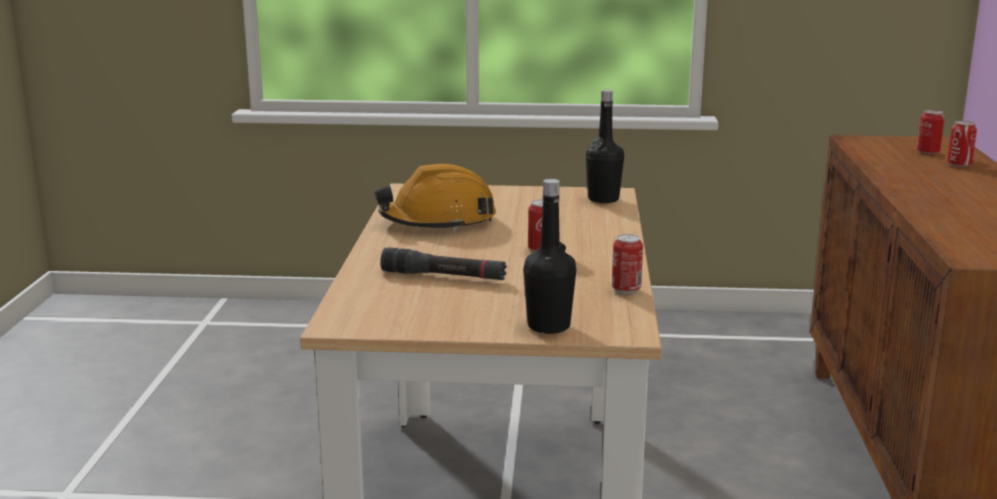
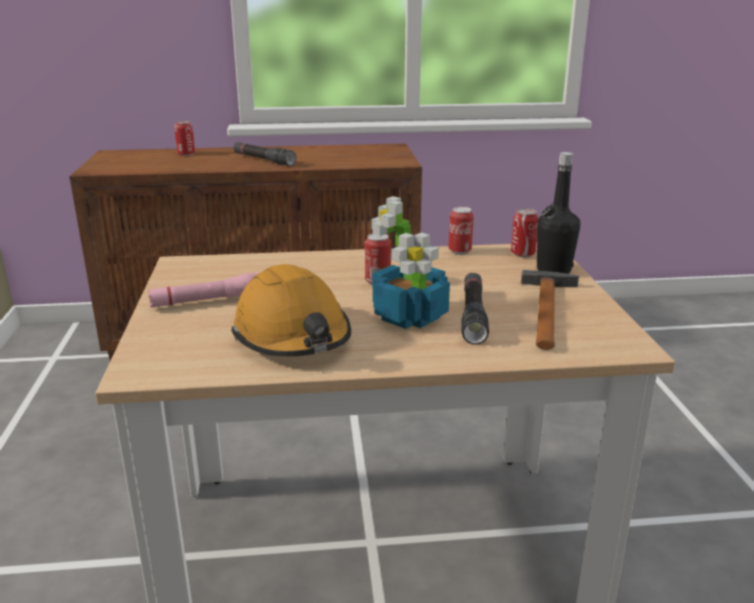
camera: 100 degrees left, 5 degrees up
(442, 306) = (547, 309): none -> hammer
(455, 255) = (410, 316): none -> potted plant
(520, 202) = (213, 301): none -> pink flashlight
(603, 199) = (204, 266): black bottle -> none
(928, 152) = (145, 157): can -> can (522, 254)
(944, 193) = (263, 160): none -> black flashlight

